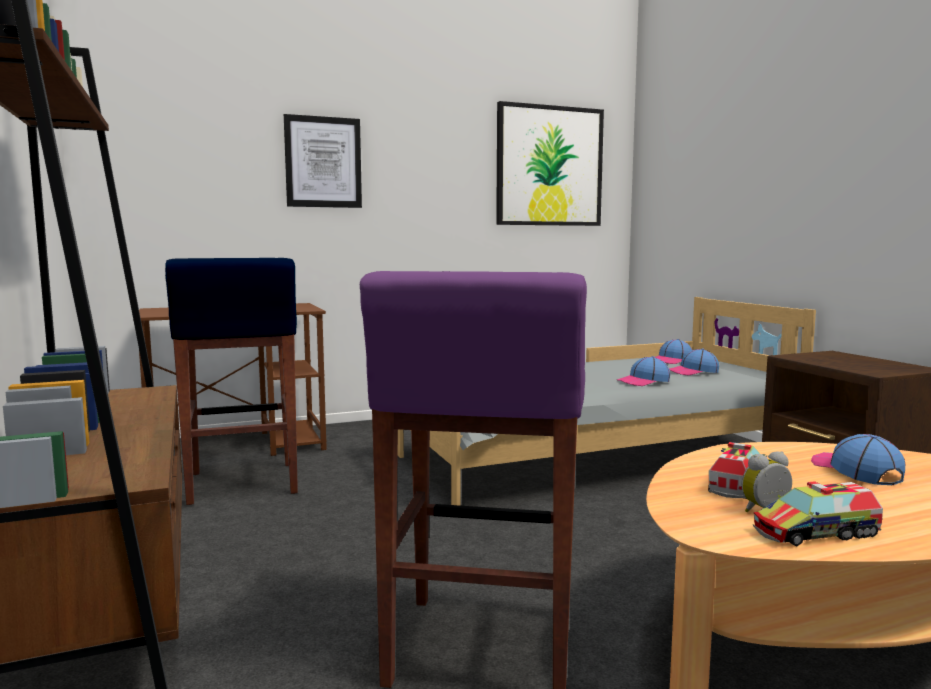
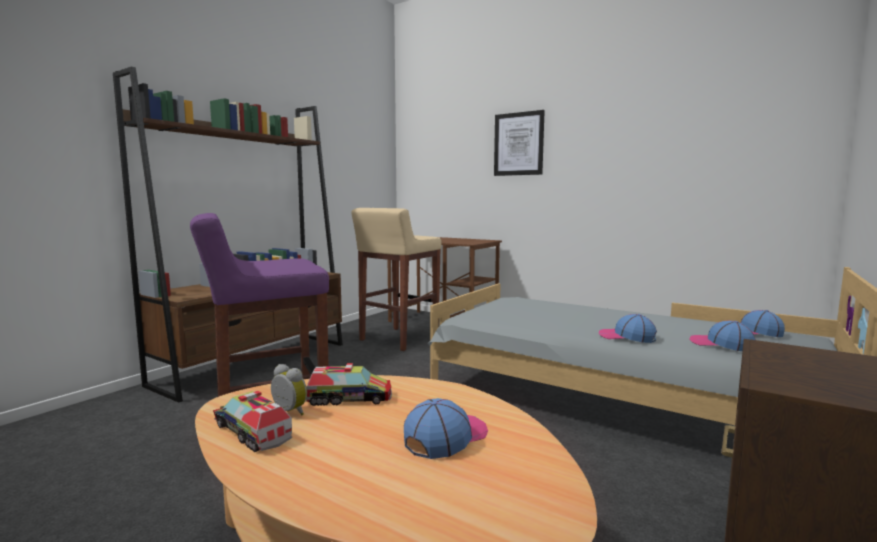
camera: 55 degrees right, 0 degrees up
(242, 484) = (398, 339): blue stool -> beige stool
(549, 166) = (725, 125): picture -> none

